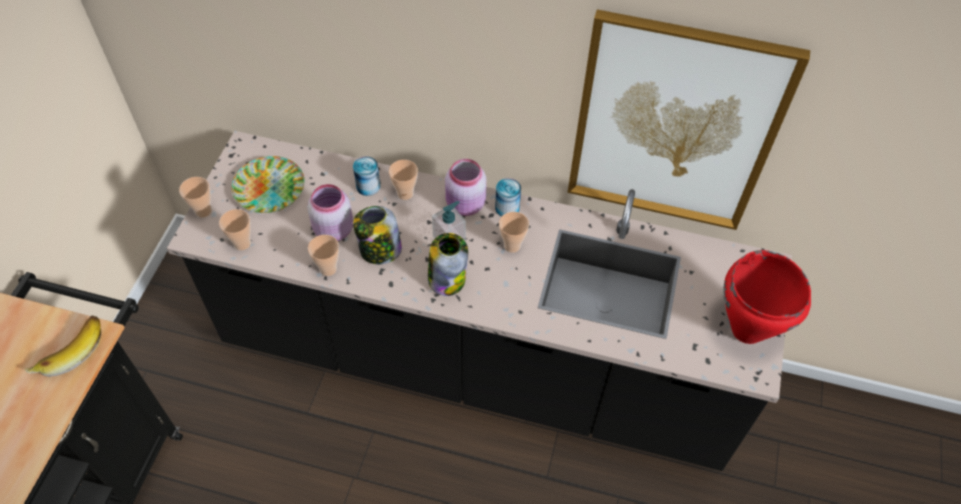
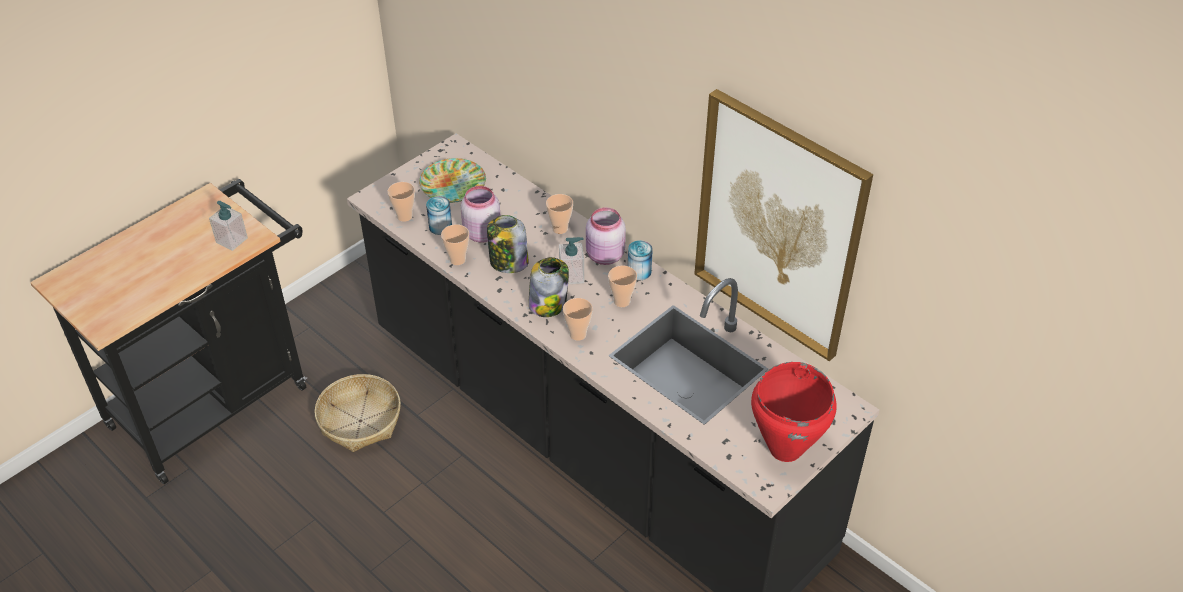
camera: 30 degrees right, 10 degrees down
(70, 351) = (232, 240): banana -> soap dispenser
(203, 211) = (391, 182): cup -> cup (578, 334)
(256, 444) = (360, 420): none -> basket
(368, 186) = (533, 212): can -> can (440, 227)

